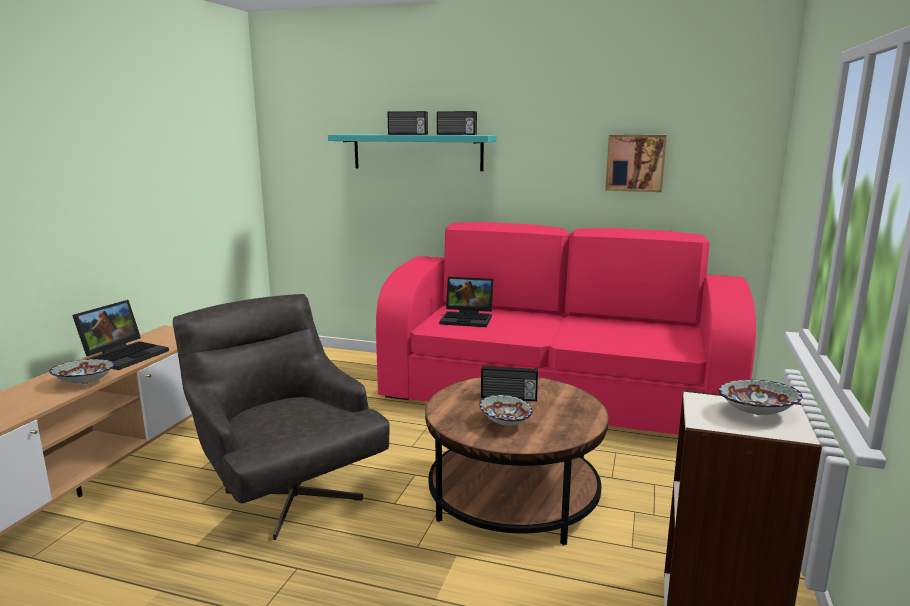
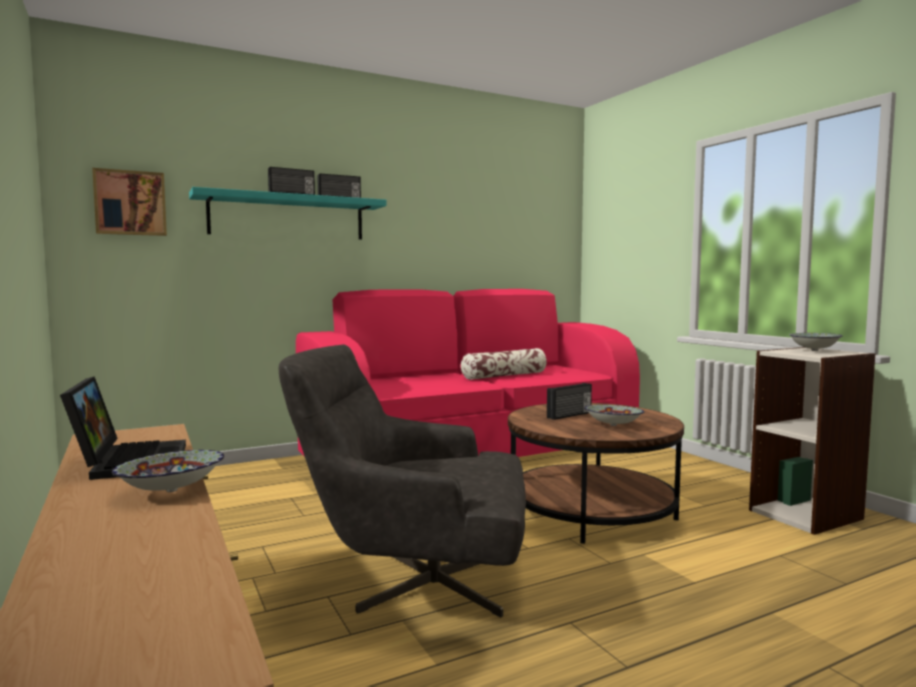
camera: 45 degrees left, 10 degrees down
(468, 319) = (398, 384): laptop -> none
(585, 330) = (504, 376): none -> pillow
(635, 163) = (490, 233): picture -> picture (130, 203)

